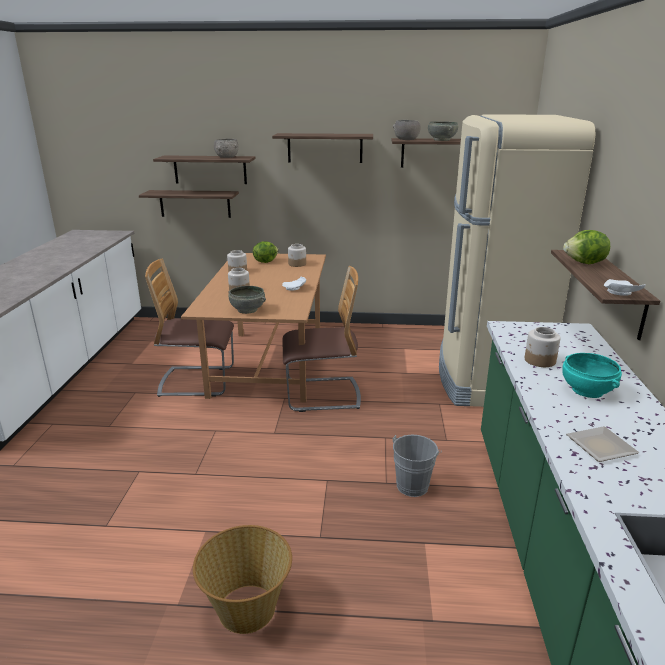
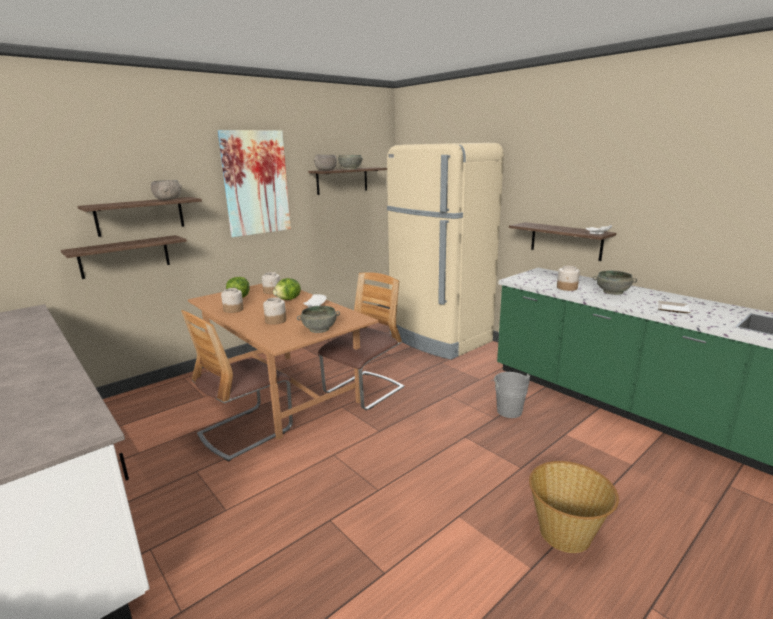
camera: 45 degrees left, 5 degrees down
(325, 148) = (256, 183): shelf -> picture
(585, 263) = (543, 227): lettuce -> lettuce (288, 299)
(588, 390) = (612, 292): turquoise bowl -> grey bowl

